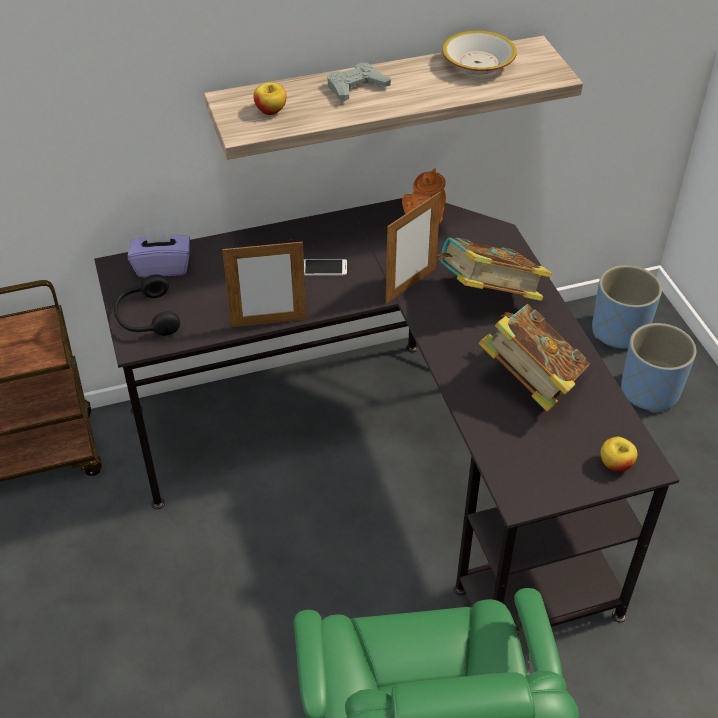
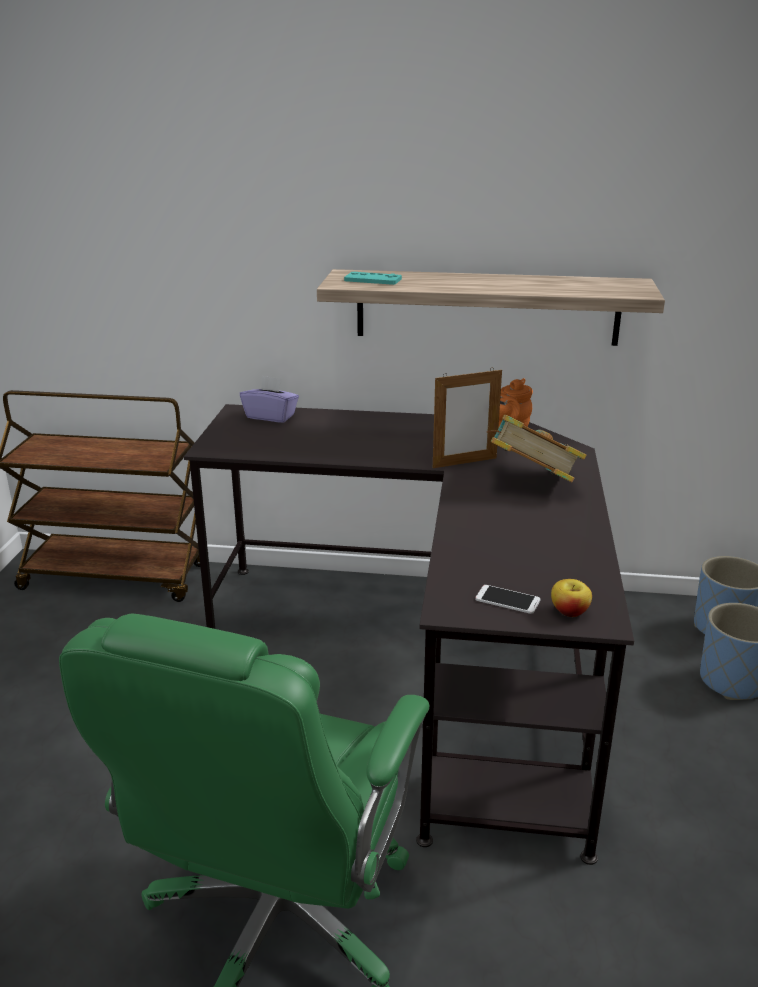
camera: 25 degrees right, 20 degrees down
(146, 317) = (230, 437): black headphones -> none
(269, 322) = (323, 458): picture frame -> none
(271, 110) = (373, 280): apple -> turquoise game controller
(323, 268) = (398, 440): phone -> phone (507, 600)
(356, 87) = (455, 279): grey game controller -> none
(477, 63) = (574, 282): bowl -> none
(530, 382) = (526, 539): book -> none

